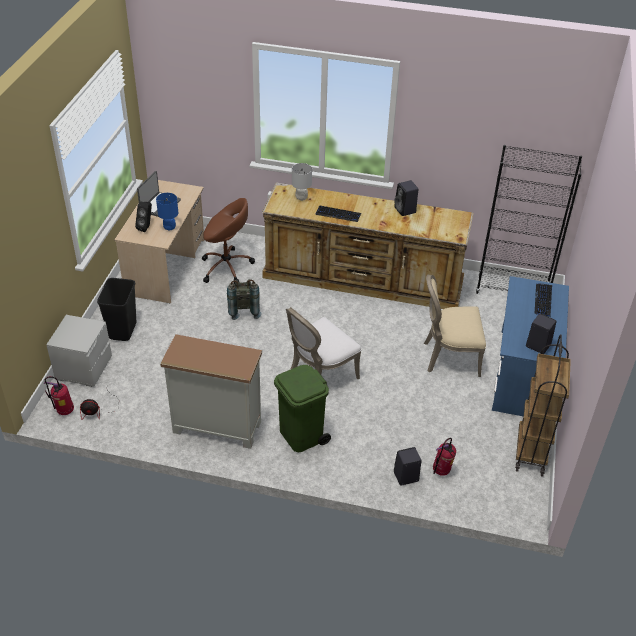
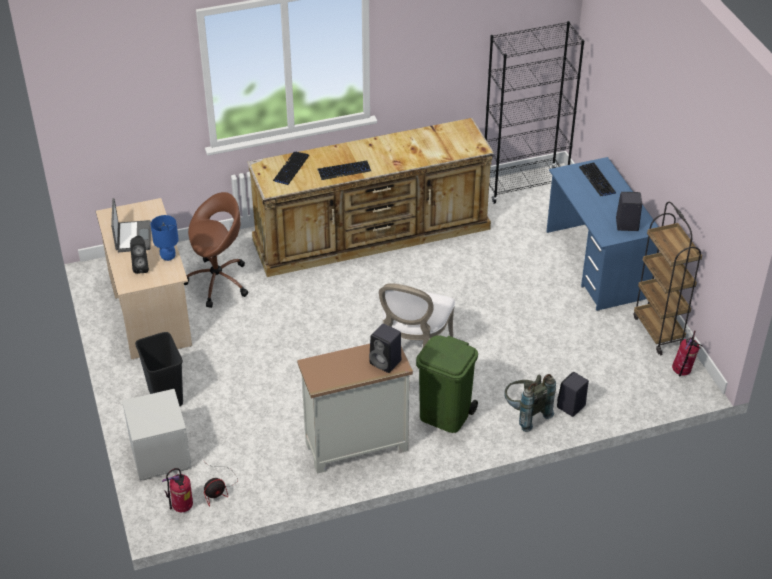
camera: 30 degrees left, 0 degrees up
(243, 309) = (277, 318): grey backpack -> grey backpack (525, 414)
(301, 198) = (291, 169): grey table lamp -> keyboard
(405, 210) = (406, 140): black speaker -> black speaker (386, 362)
(441, 472) = (598, 387): fire extinguisher -> fire extinguisher (682, 372)
(448, 357) = (518, 277): beige chair -> none

